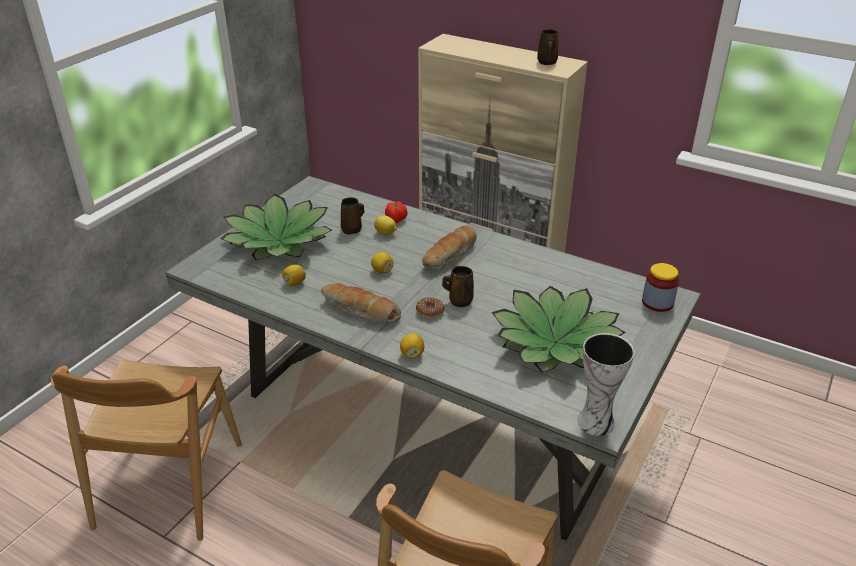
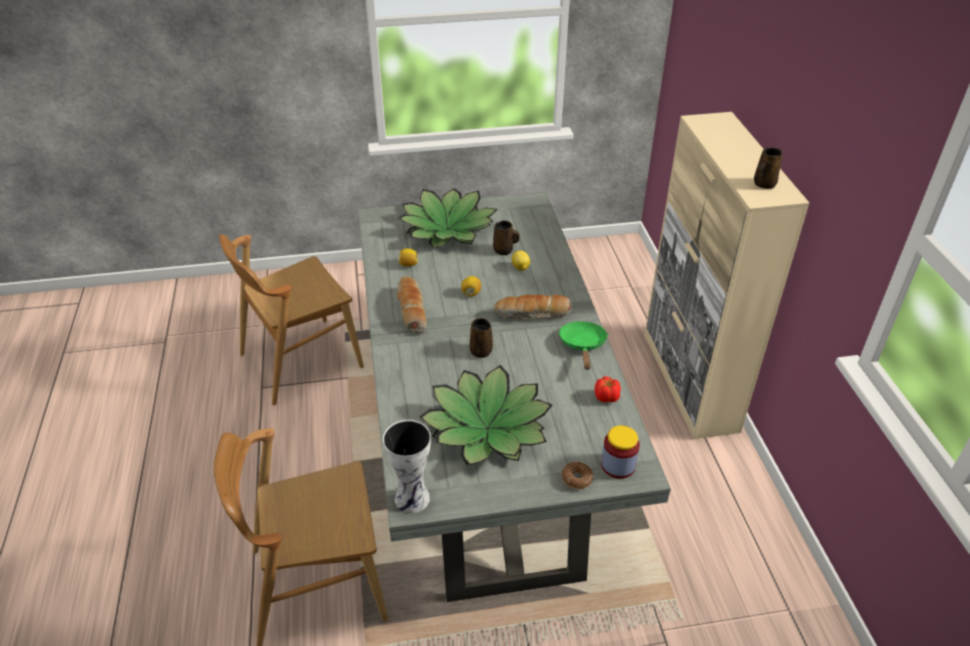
camera: 50 degrees right, 5 degrees up
(396, 220) = (545, 263): tomato -> tomato (607, 397)
(412, 354) = (390, 361): lemon -> none
(430, 311) = (449, 343): donut -> donut (576, 479)
(515, 252) = (583, 345): none -> green frying pan

